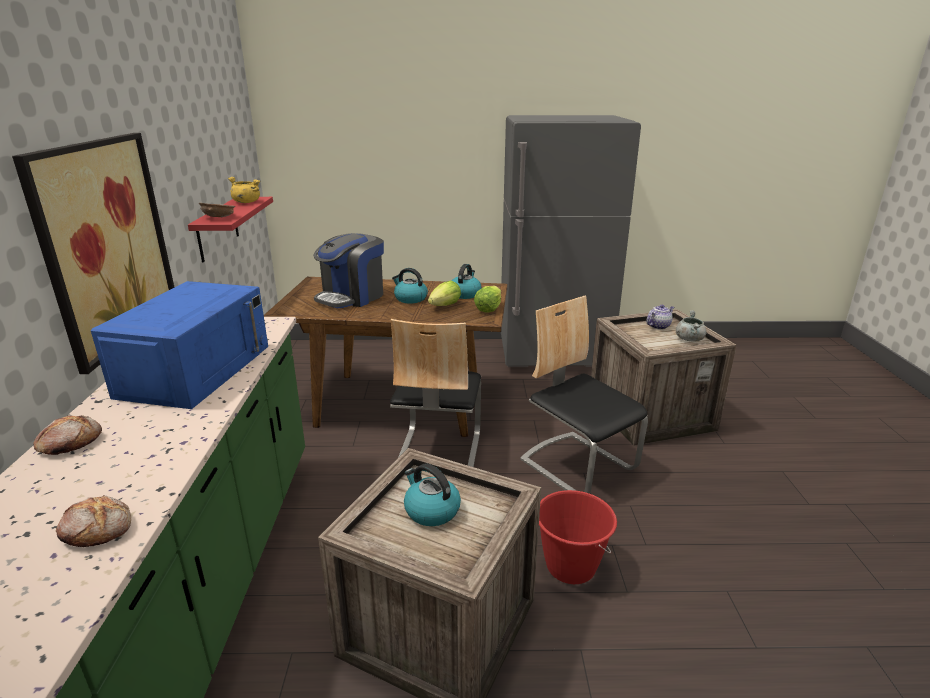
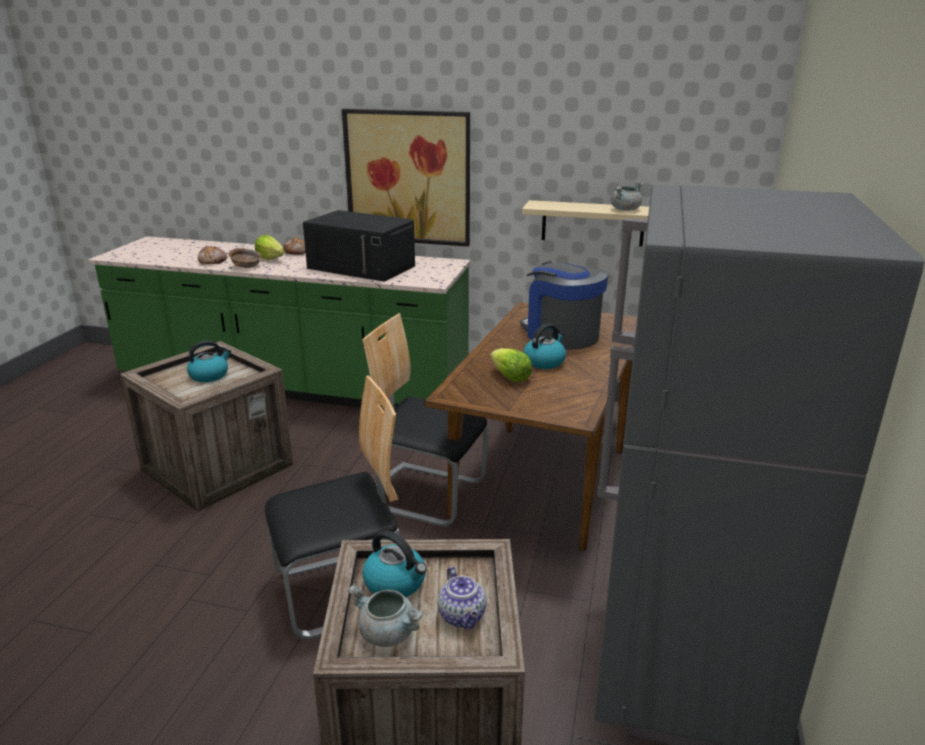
camera: 105 degrees right, 0 degrees up
(196, 370) = (362, 267): blue microwave -> black microwave
(217, 228) = (592, 223): red shelf -> beige shelf
(218, 218) = (550, 205): brown bowl -> brown bowl (246, 266)
(246, 202) = (625, 209): yellow cooking pot -> grey cooking pot
(465, 294) = (550, 394): kettle -> kettle (396, 583)
(488, 309) = (486, 401): lettuce -> lettuce (271, 259)
(570, 566) = (210, 540): red bucket -> none

